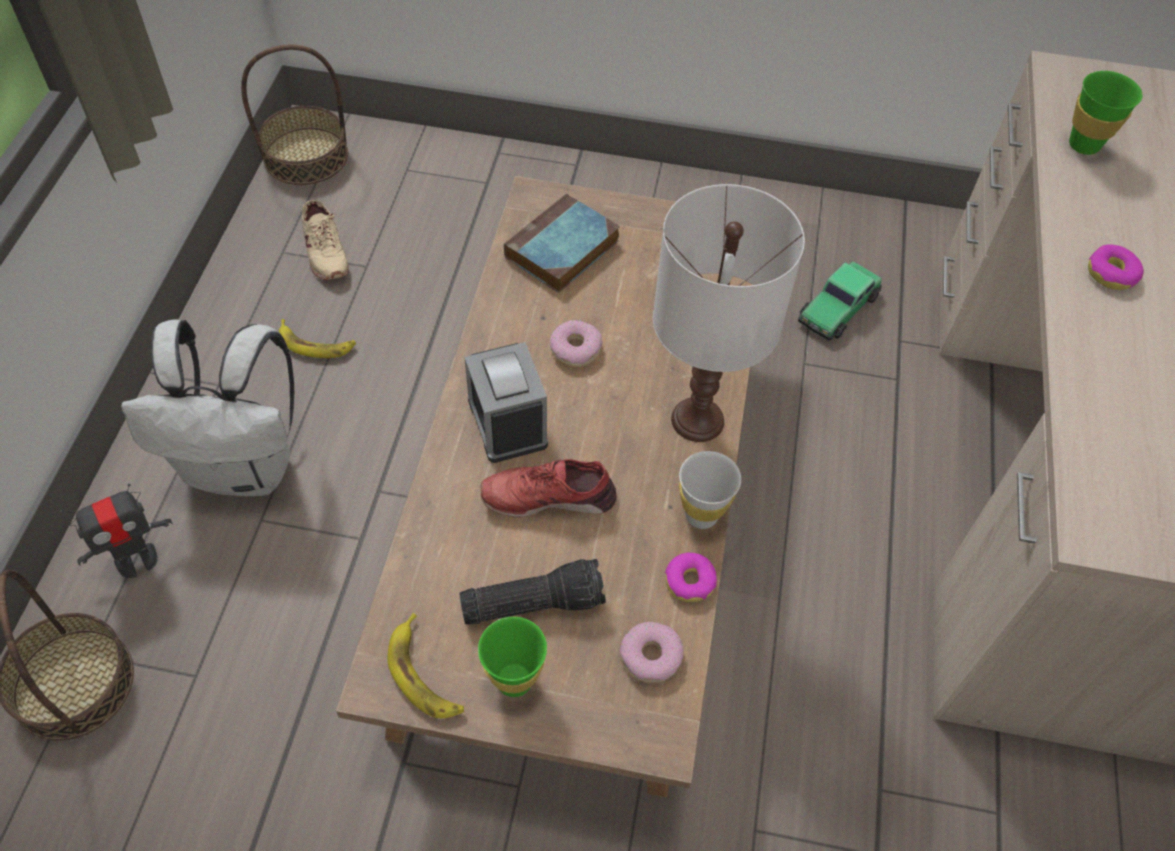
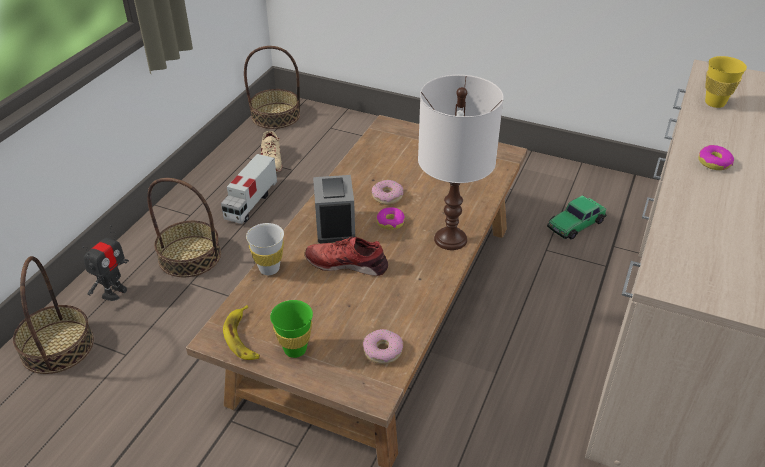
camera: 15 degrees right, 15 degrees down
(136, 560) = (114, 292): toy robot -> toy robot turned 45 degrees counterclockwise
(244, 467) = (190, 256): white backpack -> basket
(316, 344) = (251, 203): banana -> toy truck
(534, 601) = (320, 312): flashlight -> none
(561, 251) = (394, 150): book -> none
(690, 581) = (420, 317): donut -> donut (390, 222)
(701, 515) = (438, 285): white cup -> white cup (269, 269)
(1084, 145) = (715, 103): green cup -> yellow cup

